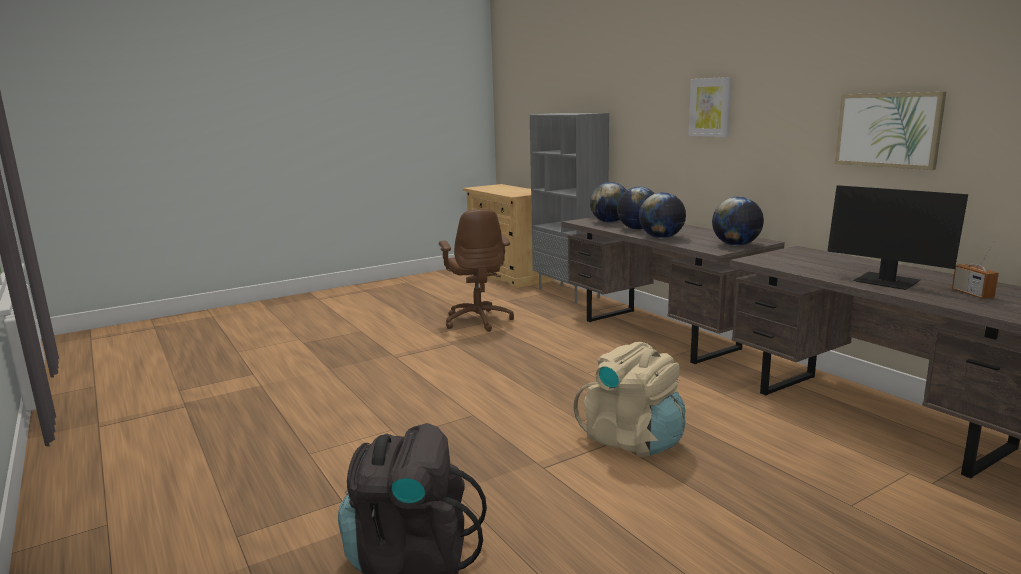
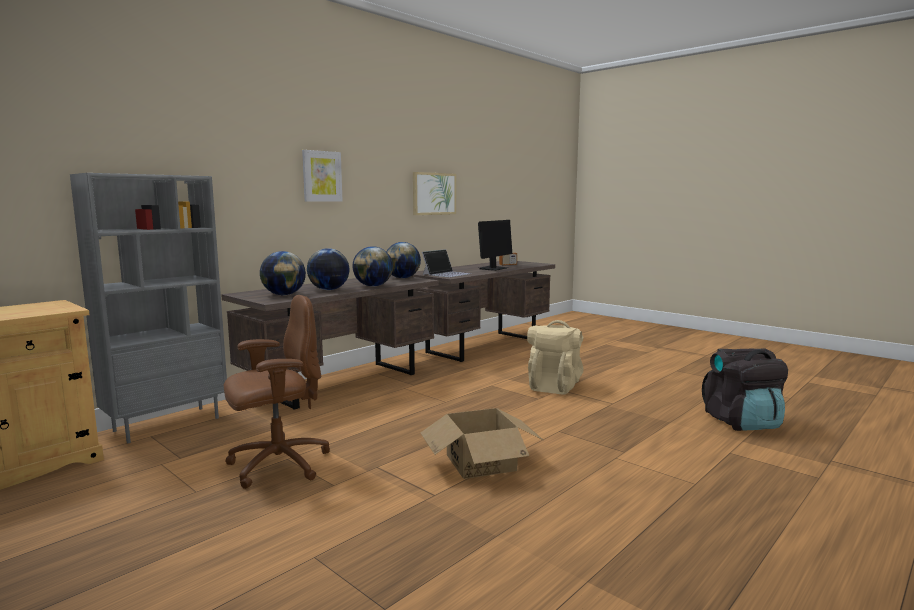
camera: 105 degrees left, 5 degrees down
(431, 374) = (481, 462): none -> cardboard box
(788, 259) = (447, 274): none -> laptop

